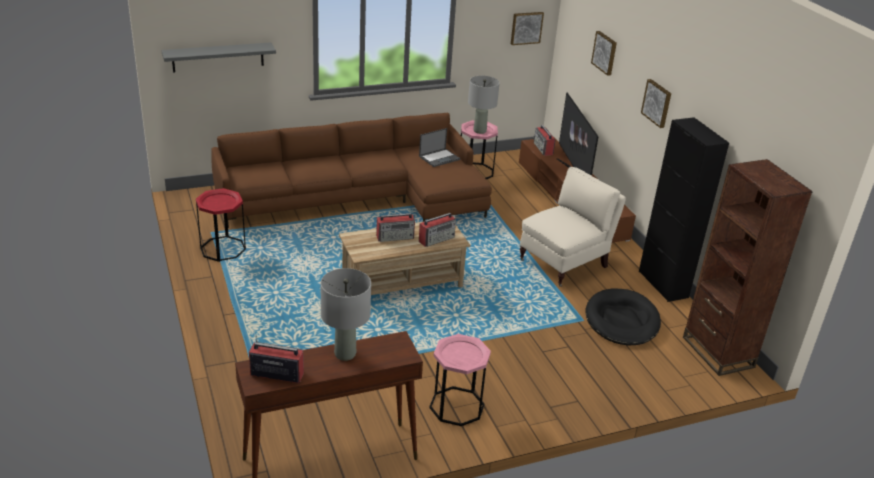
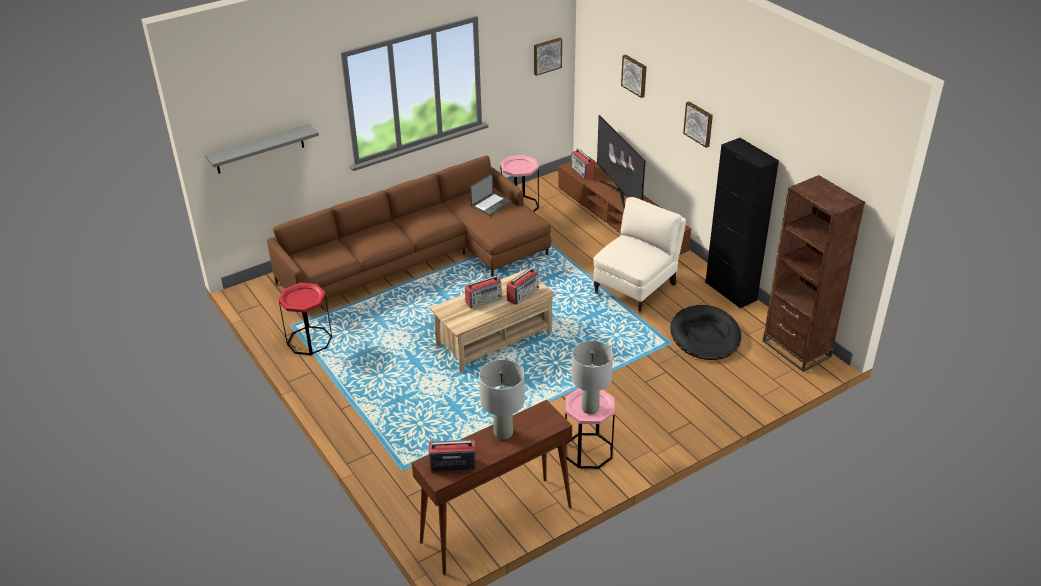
camera: 10 degrees left, 5 degrees up
(479, 131) = (520, 167): grey table lamp -> grey table lamp (590, 408)

